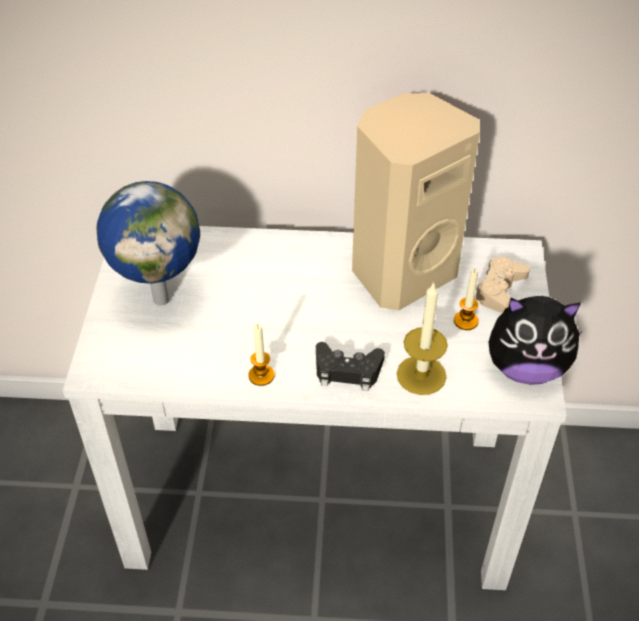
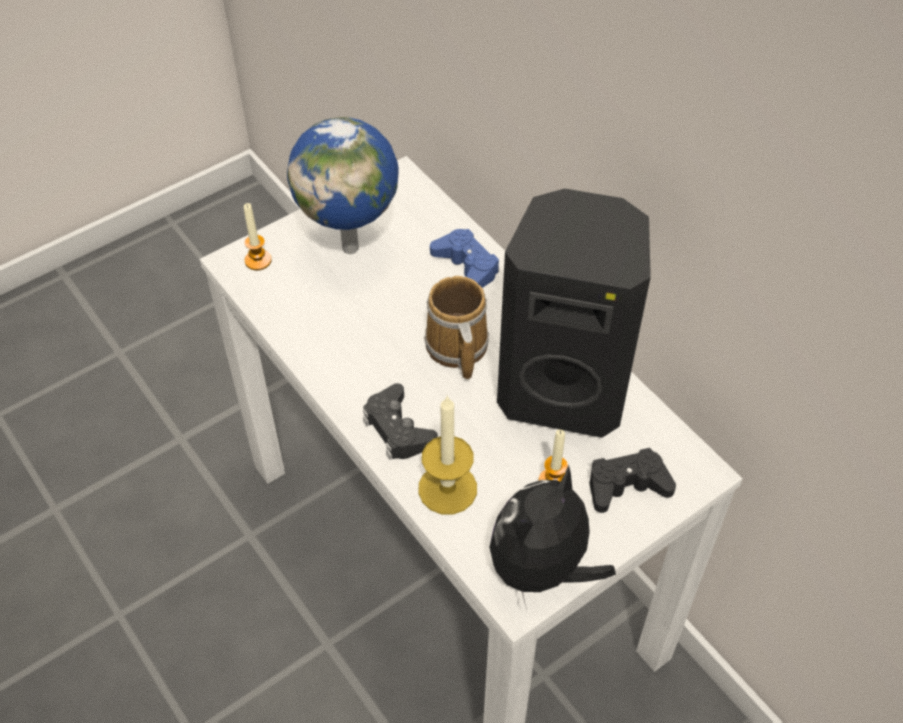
camera: 50 degrees right, 5 degrees up
(250, 253) = (466, 266): none -> blue game controller
(261, 375) = (333, 372): candle -> candle (258, 260)
(312, 301) = (455, 348): none -> mug
(401, 272) = (564, 390): beige speaker -> black speaker
(500, 290) = (626, 485): beige game controller -> black game controller
(525, 367) = (542, 569): plush toy -> plush toy turned 75 degrees clockwise

